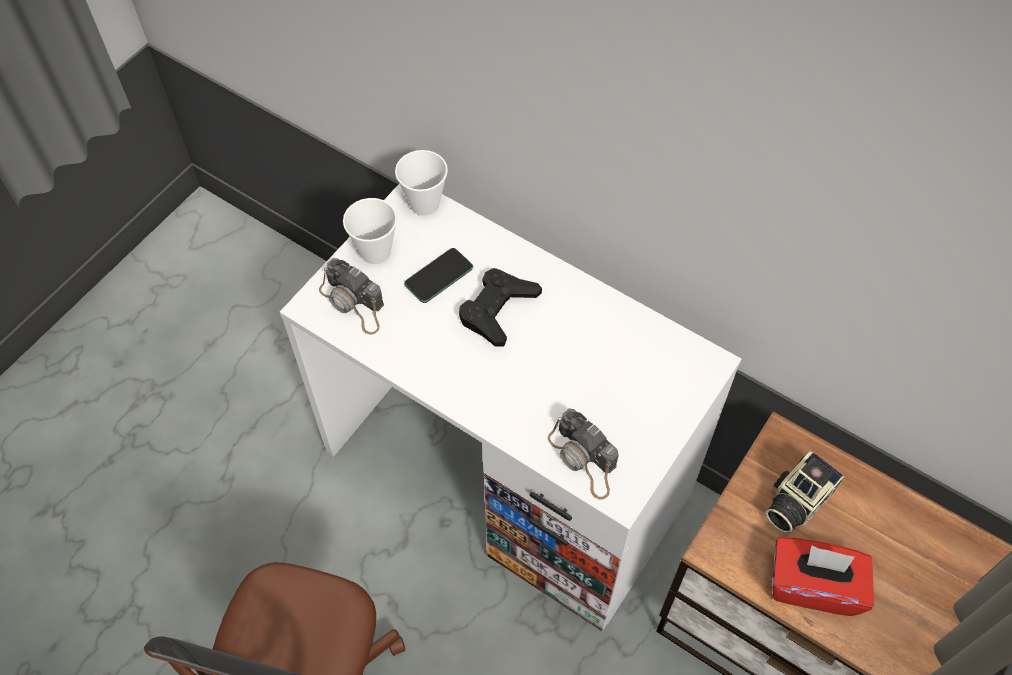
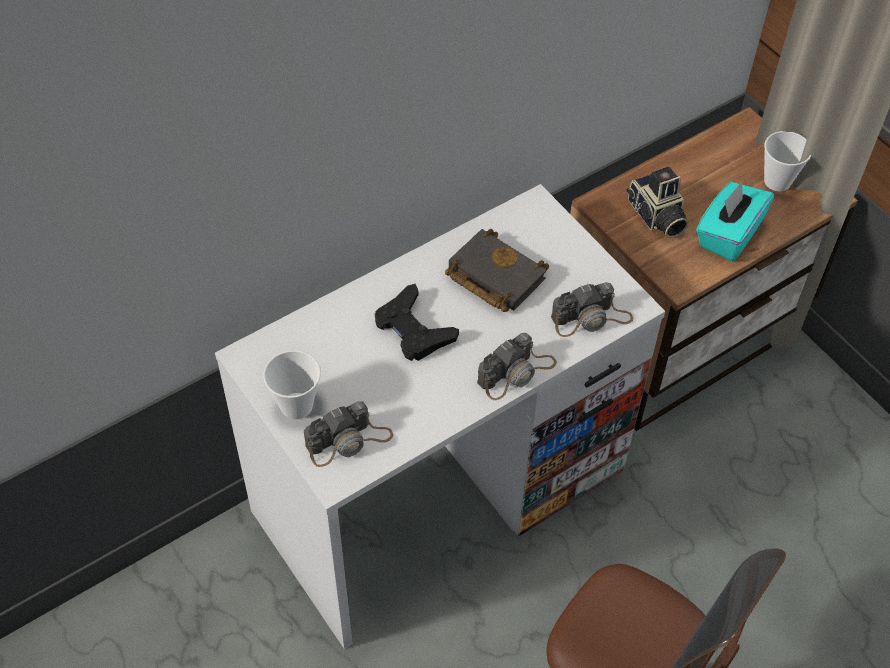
camera: 70 degrees left, 5 degrees down
(424, 204) = (260, 348): cup -> cup (777, 181)
(439, 276) = (353, 363): phone -> none
(485, 412) = (516, 372): none -> camera
(594, 353) = (492, 276): none -> black book
(813, 585) = (728, 235): red tissue box -> turquoise tissue box

